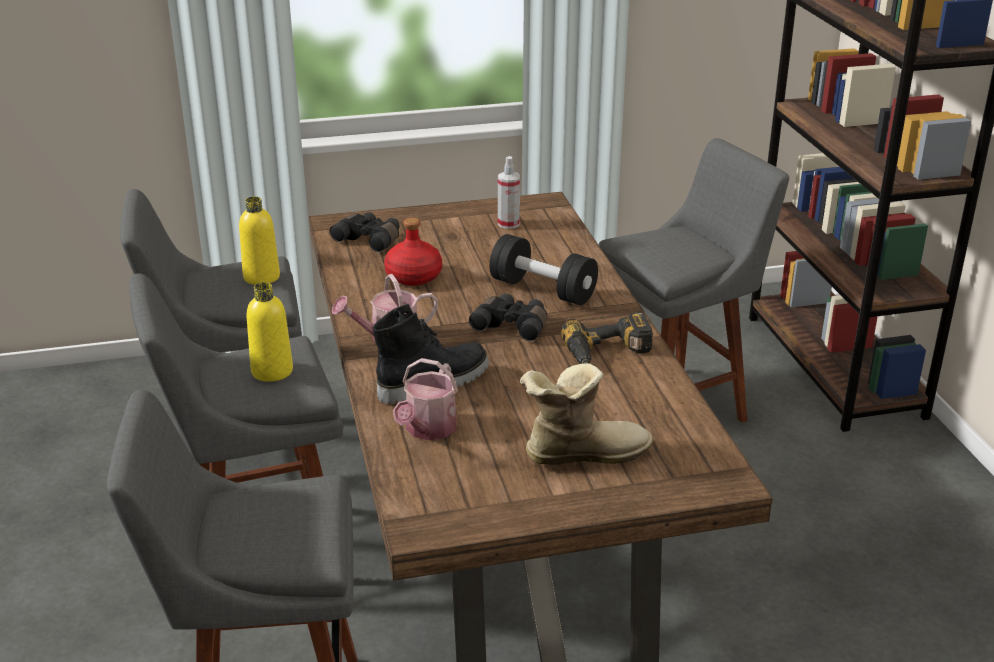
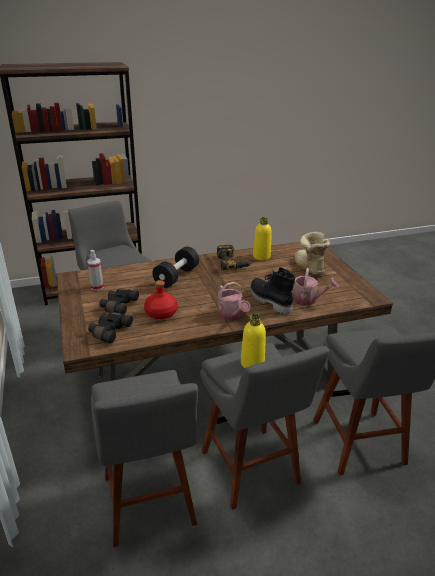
camera: 95 degrees left, 0 degrees up
(261, 277) = (133, 385): yellow bottle -> yellow bottle (261, 256)
(512, 325) = (213, 283): black binoculars -> black binoculars (118, 306)

